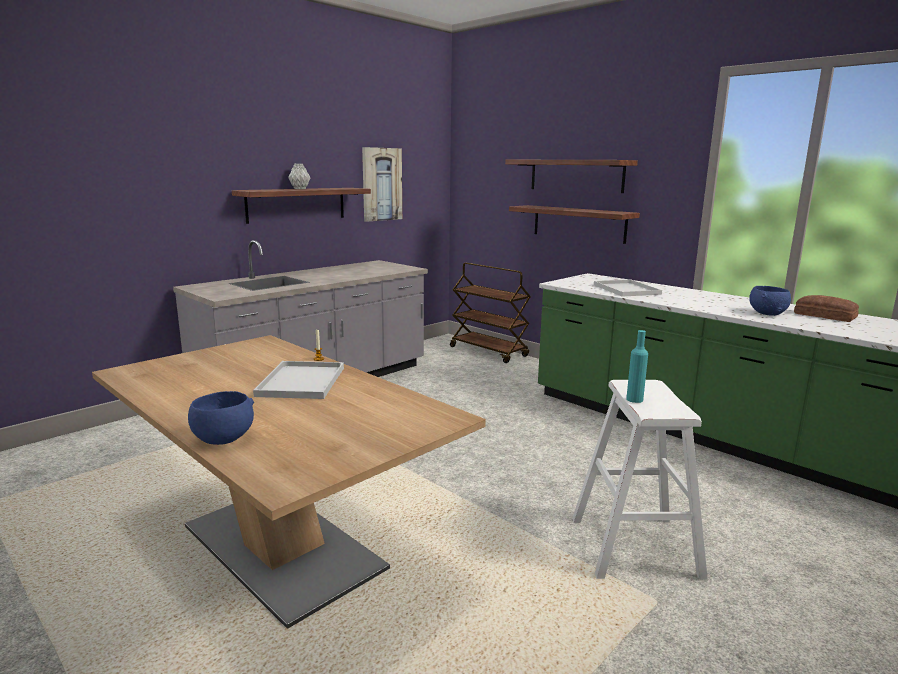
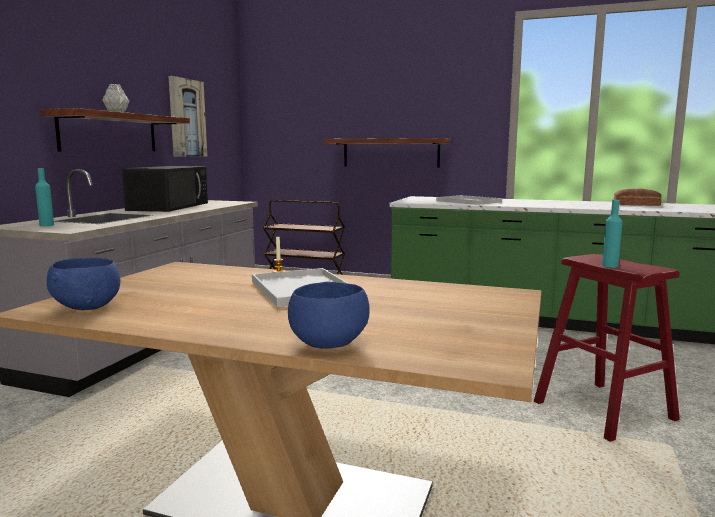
camera: 25 degrees left, 5 degrees down
(217, 288) = (46, 225): none -> turquoise bottle
(343, 270) = (169, 206): none -> black microwave
(576, 175) = (385, 108): shelf -> none
(634, 547) = (604, 410): white stool -> red stool
(767, 313) = (600, 206): blue bowl -> blue bowl (88, 306)

